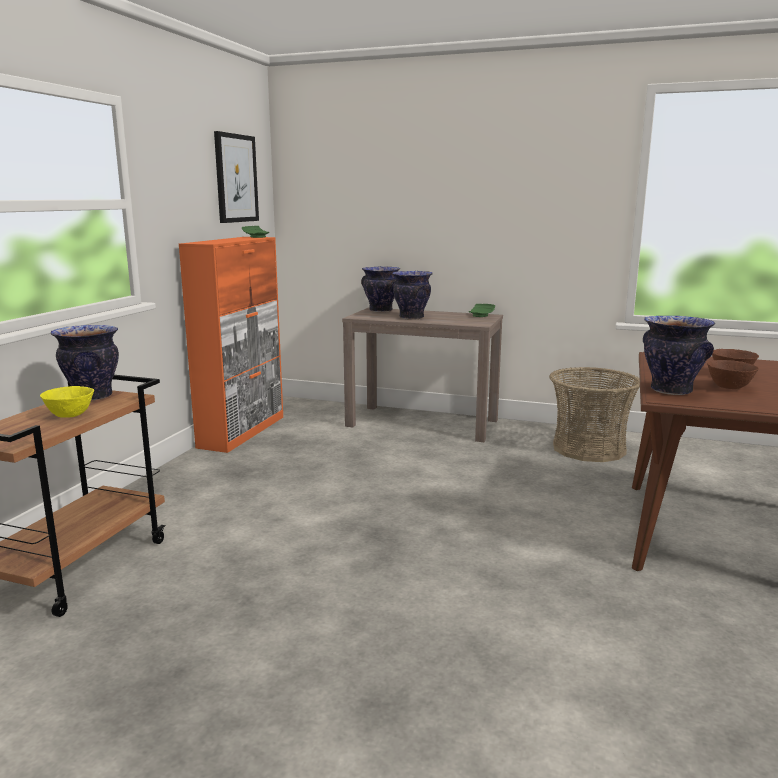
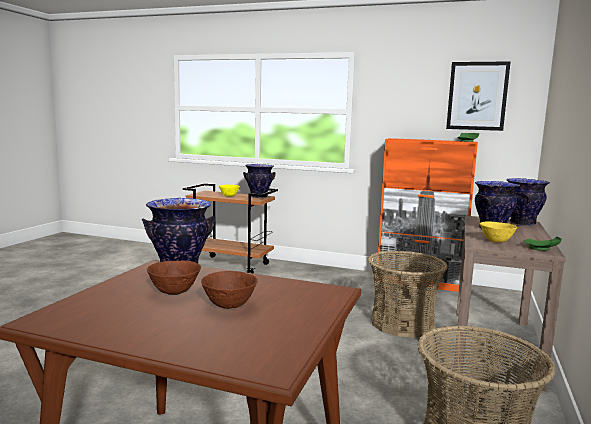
camera: 90 degrees right, 5 degrees down
(377, 450) = (402, 323): none -> basket
(463, 320) = (496, 241): none -> yellow bowl

